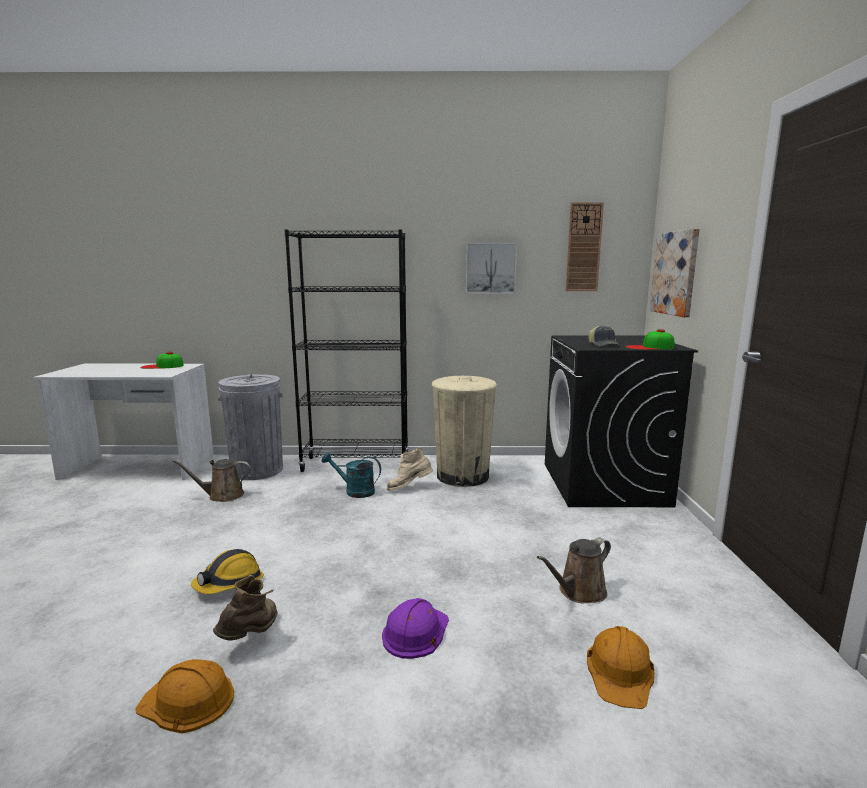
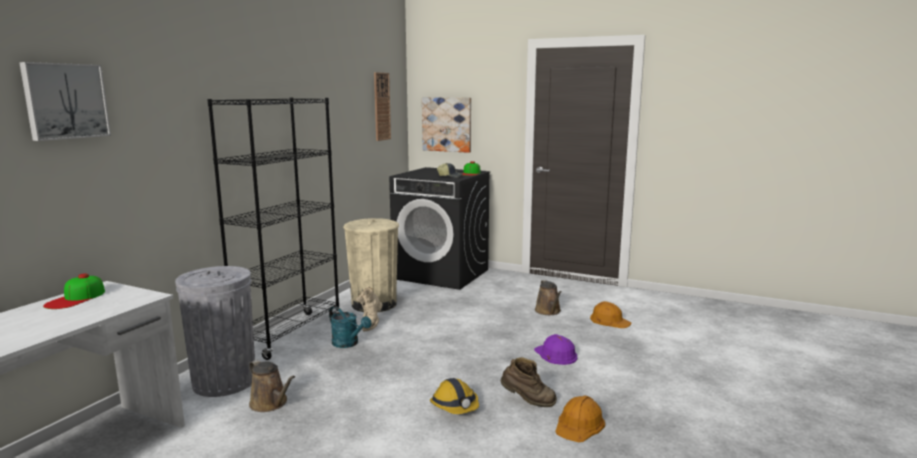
camera: 65 degrees left, 0 degrees up
(222, 496) = (270, 403): brown watering can -> brown watering can turned 60 degrees counterclockwise
(251, 635) = (528, 401): brown boot -> brown boot turned 150 degrees clockwise
(354, 491) = (348, 344): turquoise watering can -> turquoise watering can turned 90 degrees counterclockwise
(490, 268) = (338, 126): picture -> picture (65, 101)

